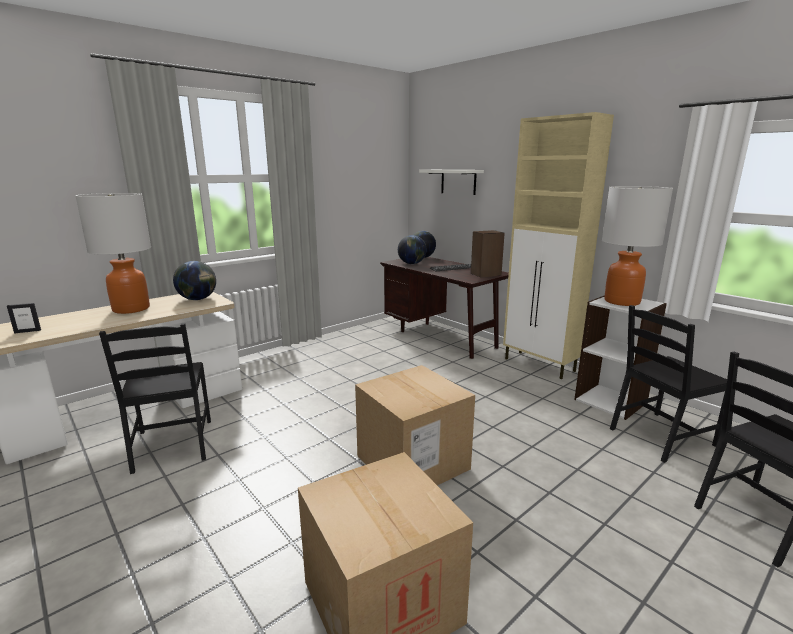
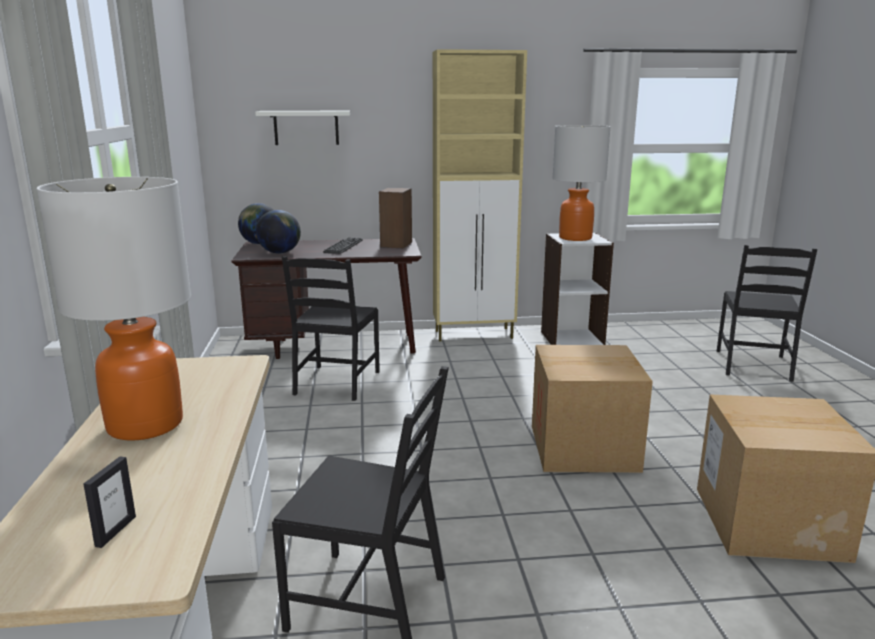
camera: 55 degrees left, 0 degrees up
(198, 299) = (193, 372): globe -> none
(660, 436) = (639, 347): black chair -> black chair (336, 383)

